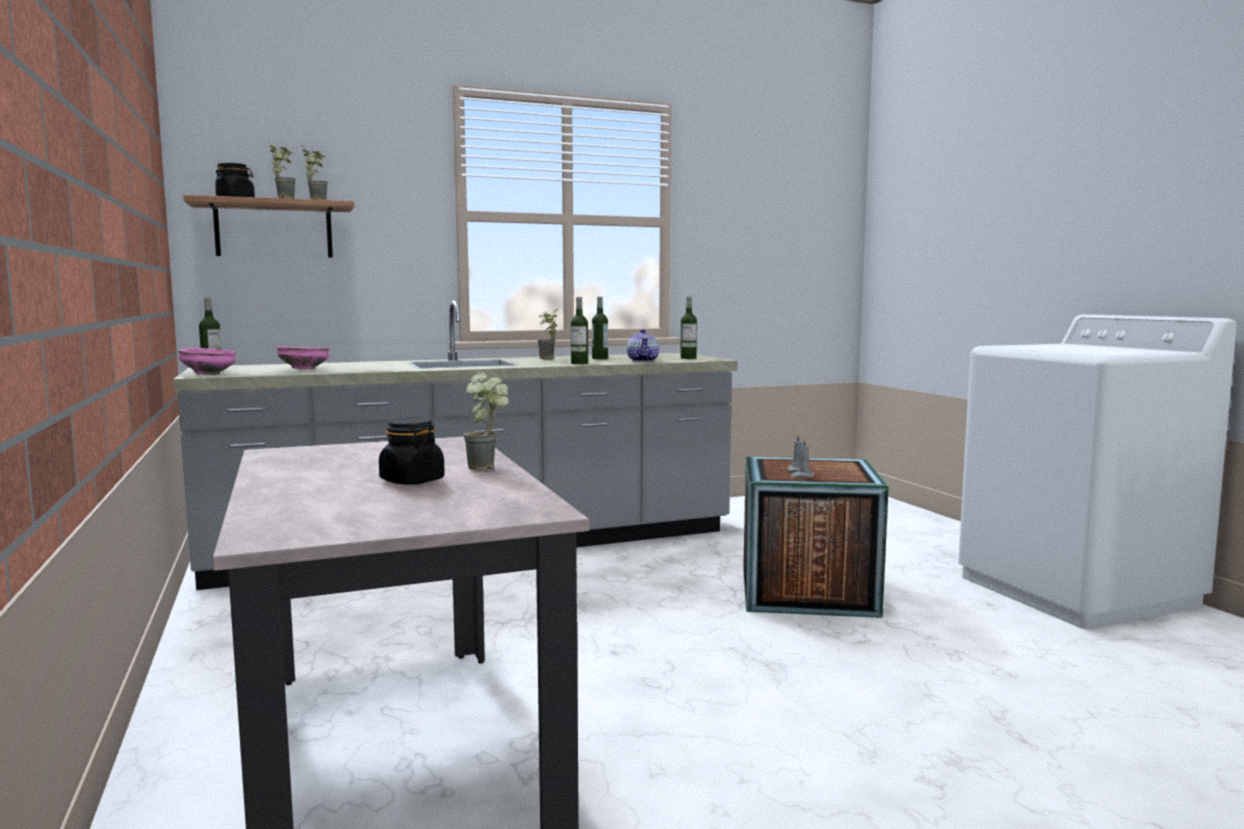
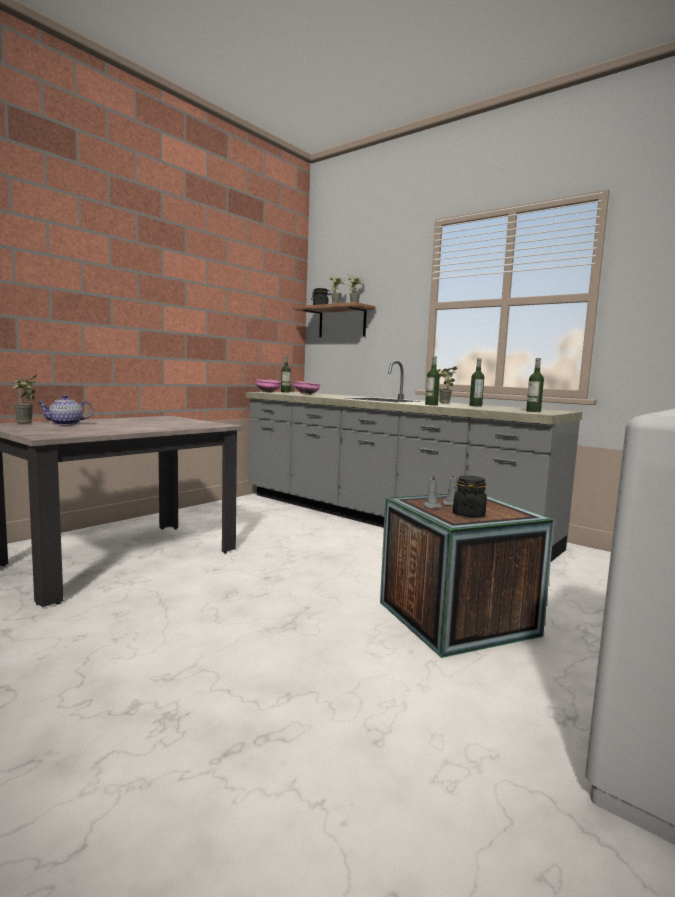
camera: 60 degrees right, 0 degrees up
(411, 481) = (110, 426): black jar -> black jar (469, 514)
(489, 468) = (146, 429): potted plant -> potted plant (24, 423)
(643, 361) = (483, 408): teapot -> teapot (66, 424)

